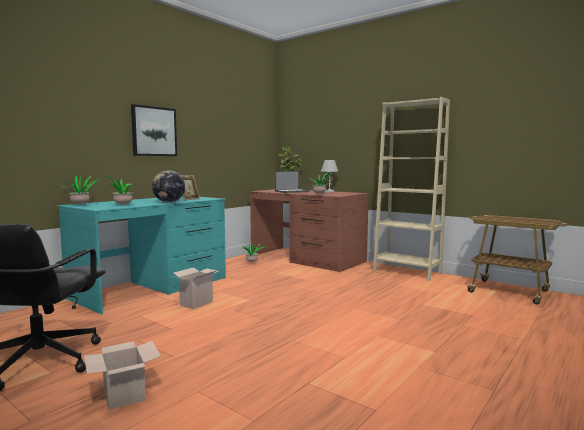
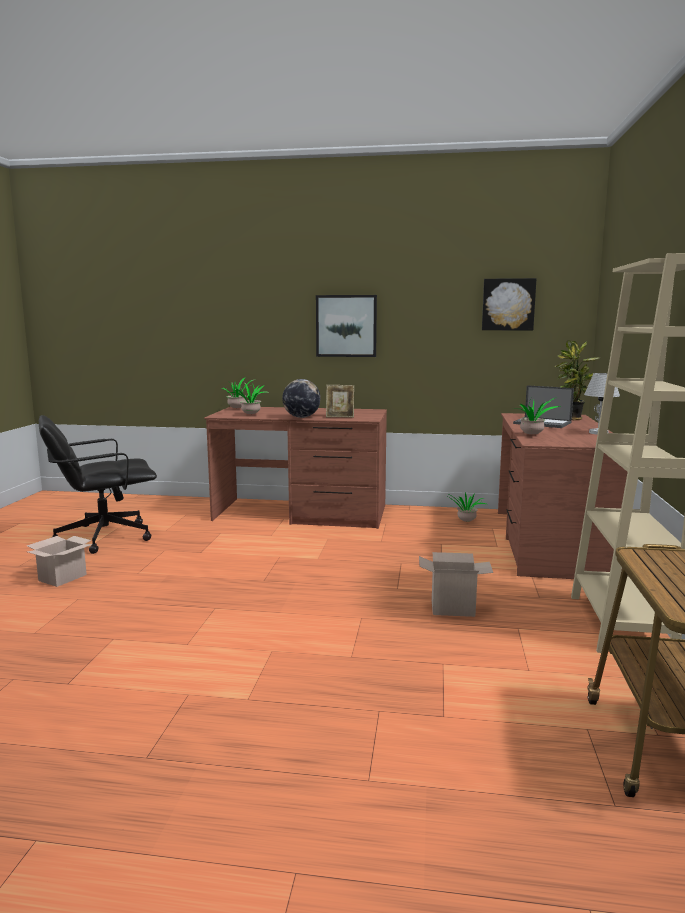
camera: 60 degrees right, 5 degrees up
(152, 287) = (301, 513): turquoise desk -> brown desk
(196, 303) = (278, 541): cardboard box -> cardboard box (454, 608)
(242, 123) = (508, 304): none -> picture

